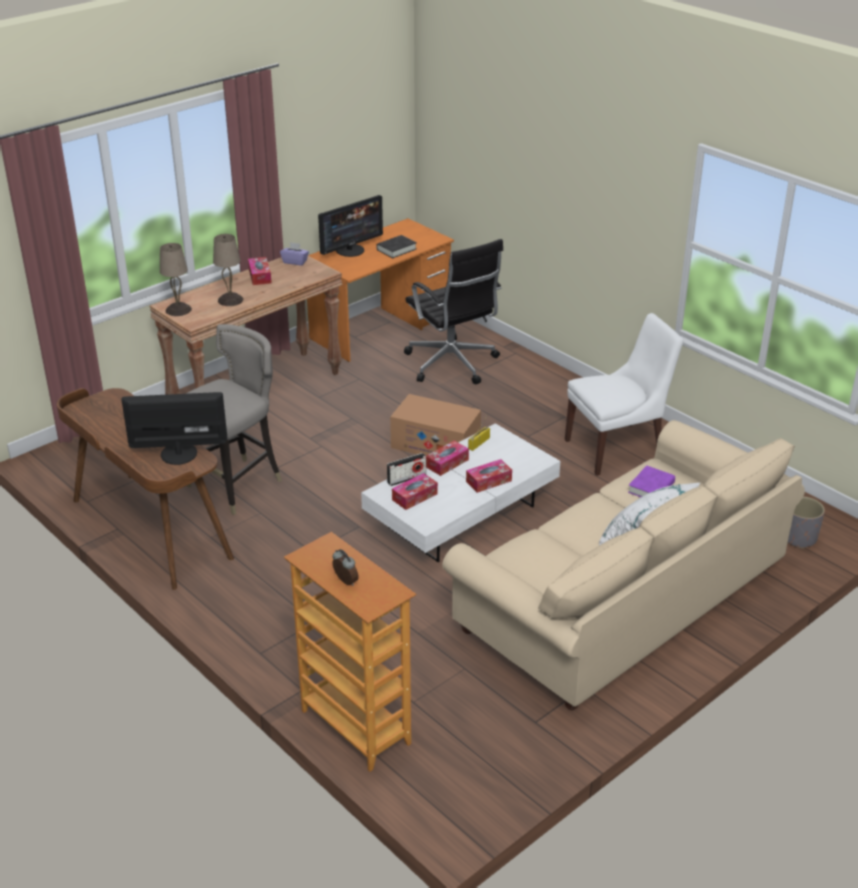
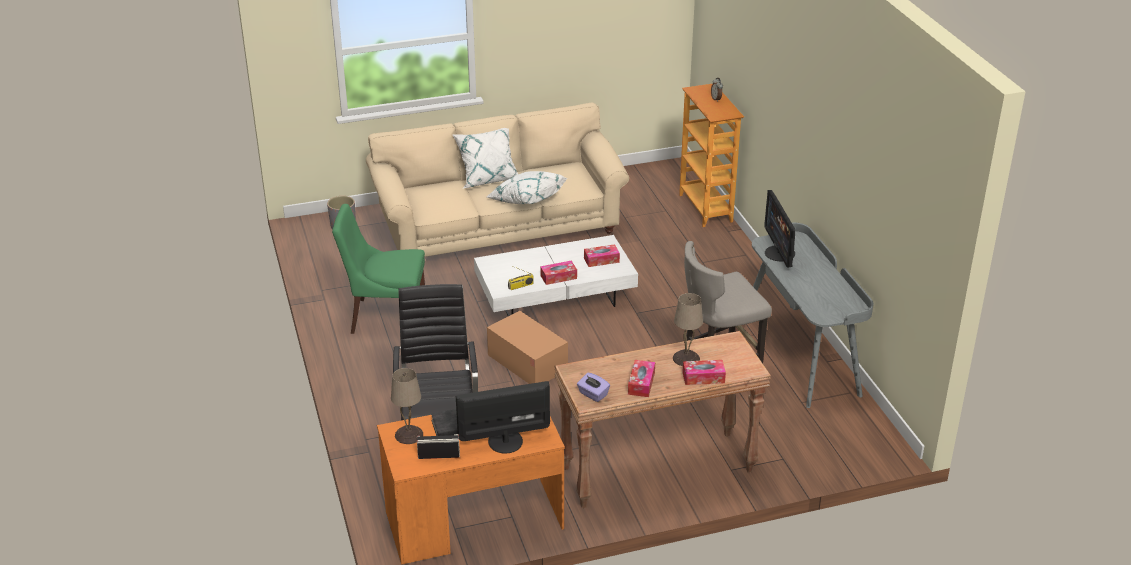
camera: 155 degrees left, 0 degrees up
(149, 529) = (801, 354): brown desk -> grey desk
(178, 310) = (743, 360): beige table lamp -> beige table lamp (409, 435)
(178, 453) = (779, 253): monitor -> monitor turned 60 degrees clockwise
(406, 478) = (597, 274): radio -> radio (438, 455)
(488, 481) = (539, 257): tissue box -> tissue box (703, 377)
(562, 525) = (526, 199): none -> white pillow
(617, 448) = (385, 317): white chair -> green chair
(651, 488) = (446, 201): purple book -> none

